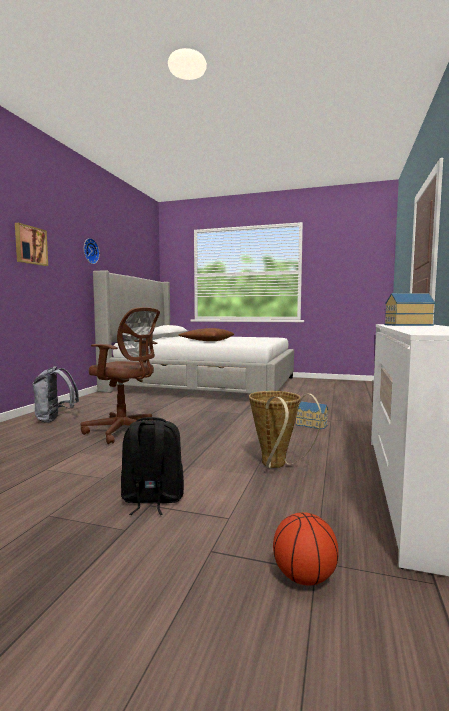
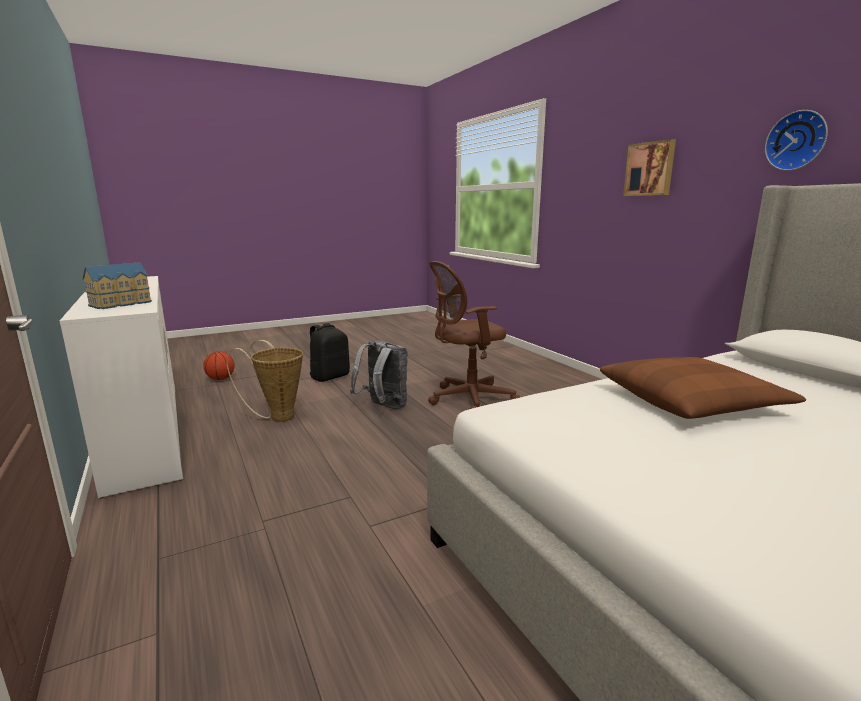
camera: 135 degrees right, 10 degrees up
(55, 419) = (562, 386): grey backpack -> grey backpack (383, 407)
(311, 425) = (288, 492): toy house -> none

